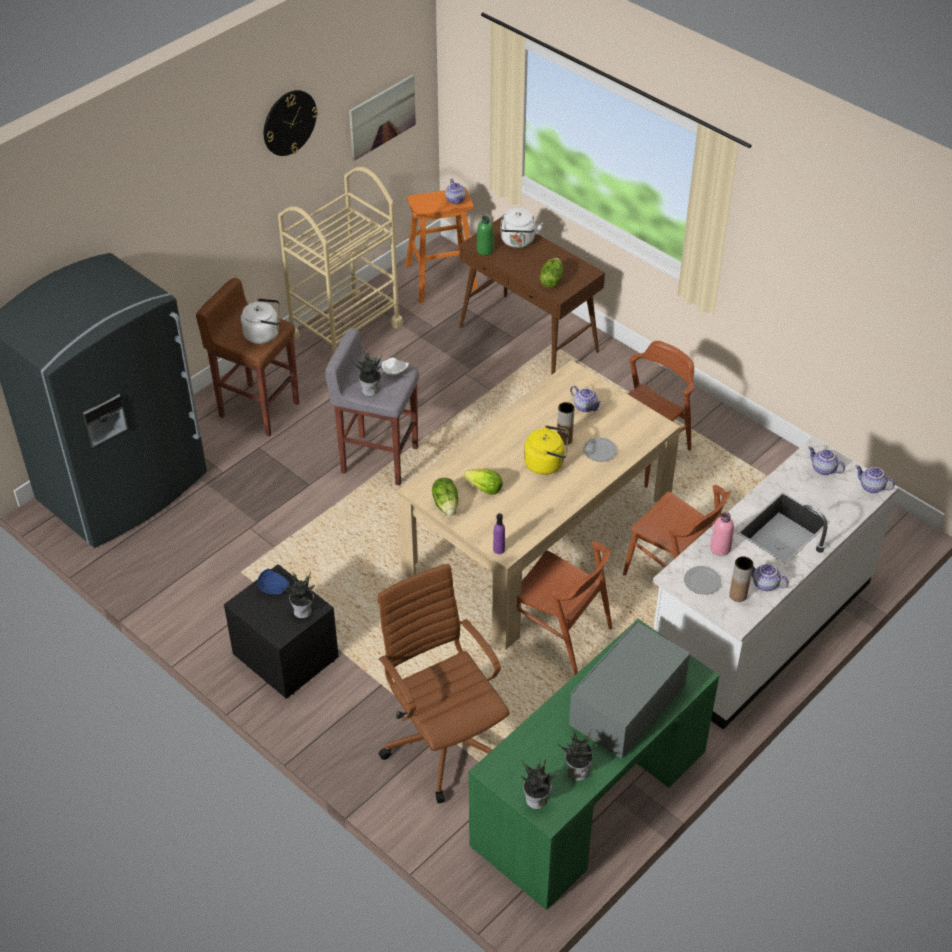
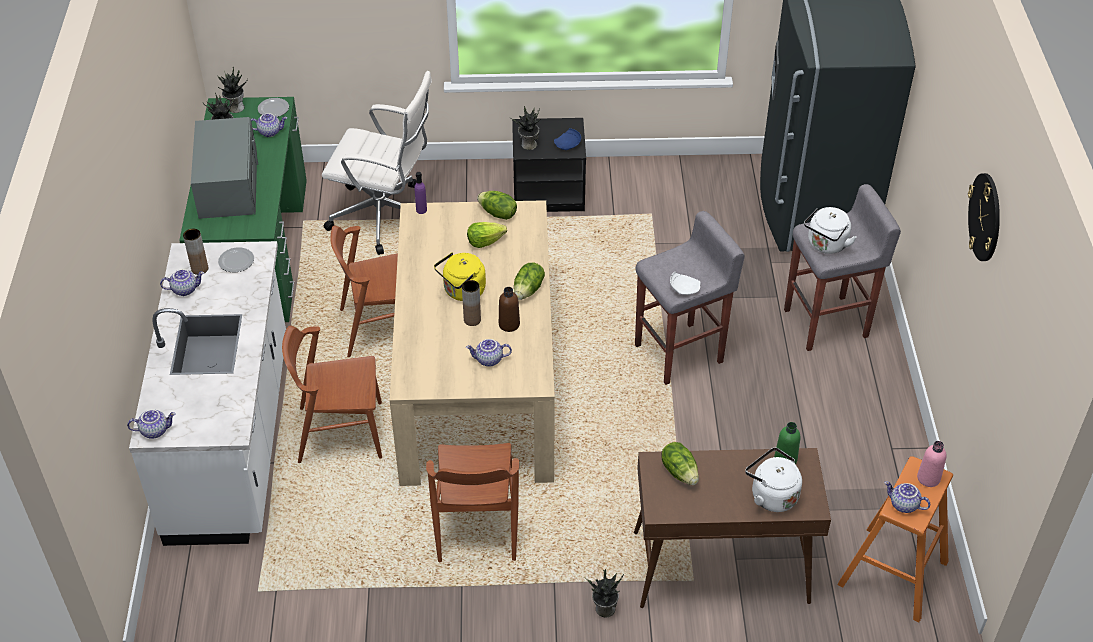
camera: 135 degrees right, 0 degrees up
(258, 408) = (827, 323): brown stool -> grey stool
(345, 331) = (880, 443): beige cart -> none
(371, 391) = (676, 260): potted plant -> potted plant (604, 609)
(382, 116) = (1009, 385): picture -> none
(445, 740) = (385, 217): brown office chair -> white office chair
(500, 433) = (528, 290): none -> lettuce
(543, 419) = (509, 324): none -> brown bottle
(599, 451) = (433, 330): plate -> plate (273, 108)
(720, 548) = (244, 293): pink bottle -> pink bottle (928, 478)
(823, 469) = (212, 418): teapot -> teapot (270, 132)

